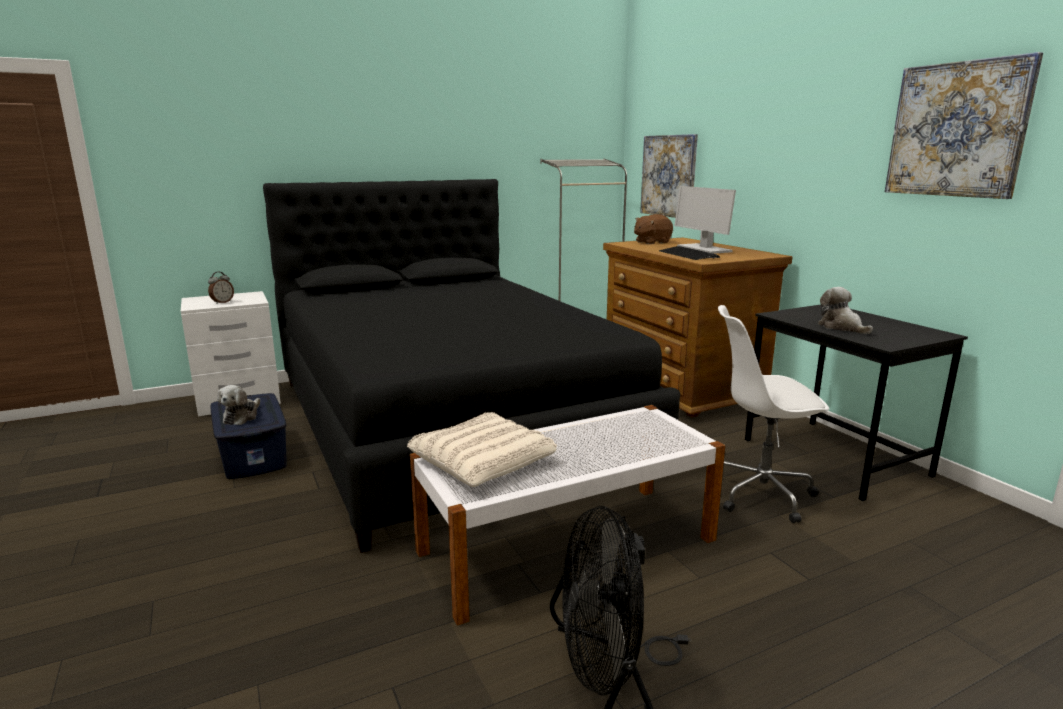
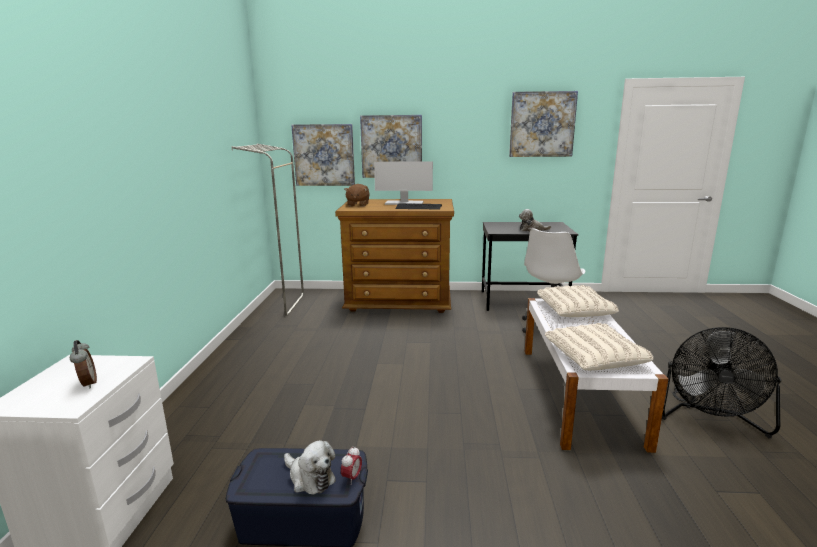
camera: 60 degrees left, 0 degrees up
(245, 429) = (352, 478): none -> alarm clock
(449, 421) = (354, 388): black bed -> none
(646, 435) = (574, 309): none -> beige pillow
(733, 167) = (391, 146): none -> picture

